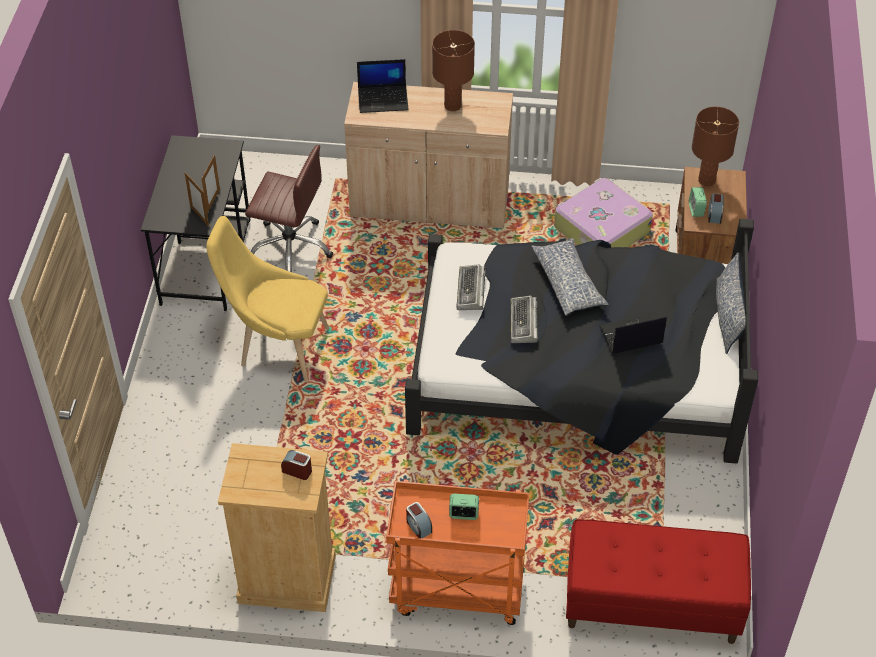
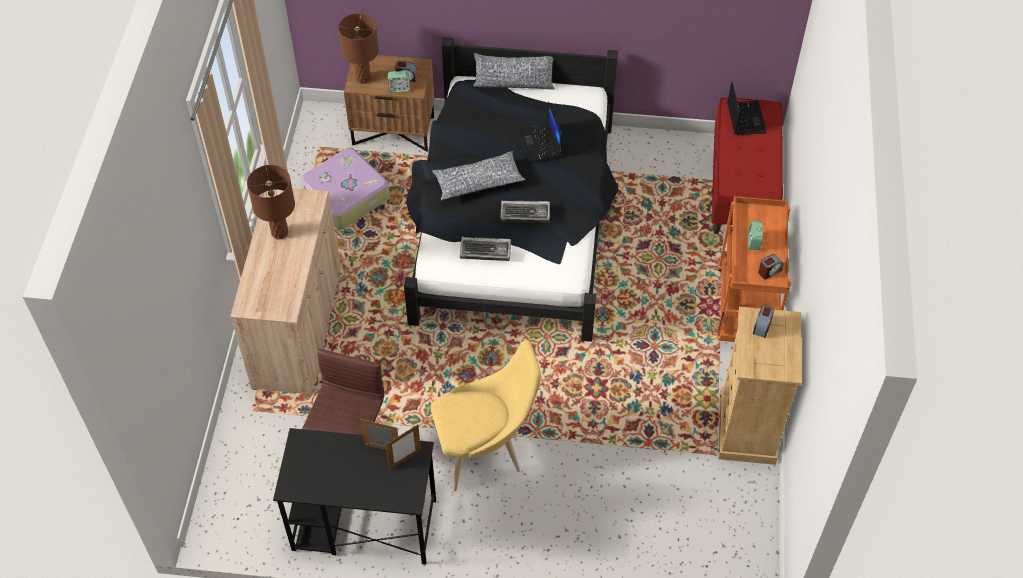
camera: 90 degrees left, 5 degrees up
(278, 347) = (484, 450): yellow chair -> yellow chair turned 120 degrees counterclockwise
(383, 99) = (262, 289): laptop -> laptop (745, 118)

